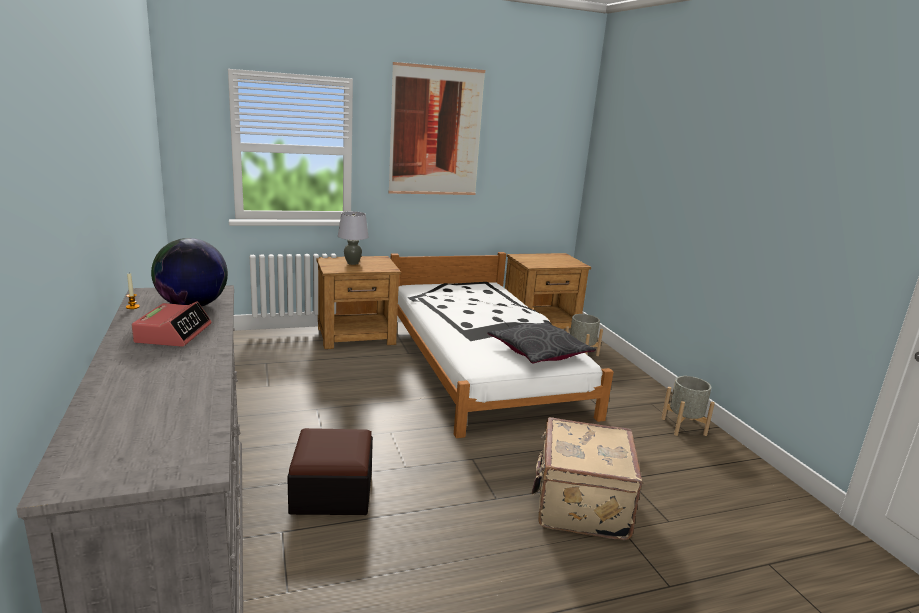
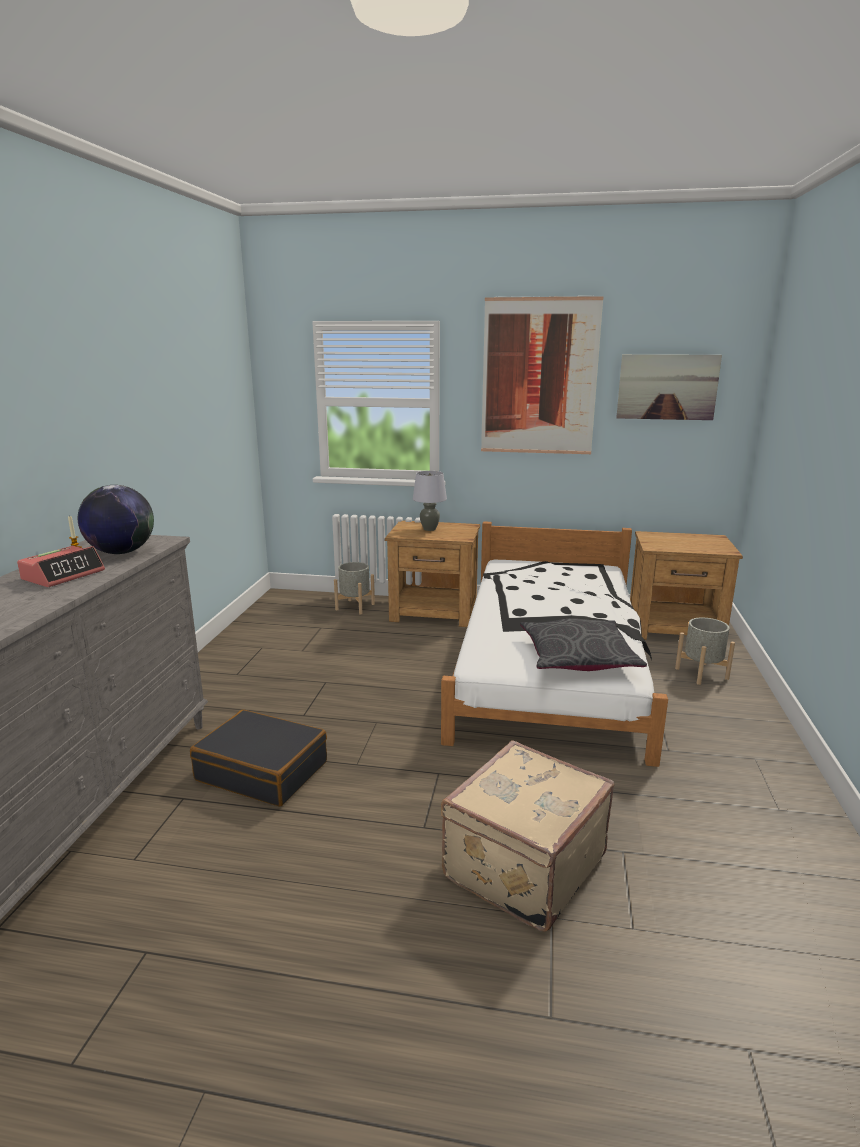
camera: 30 degrees right, 0 degrees up
(332, 491) = (262, 771): ottoman -> black suitcase
(528, 143) = (667, 387): none -> picture
(683, 426) = (781, 802): grey planter -> grey planter (355, 607)

